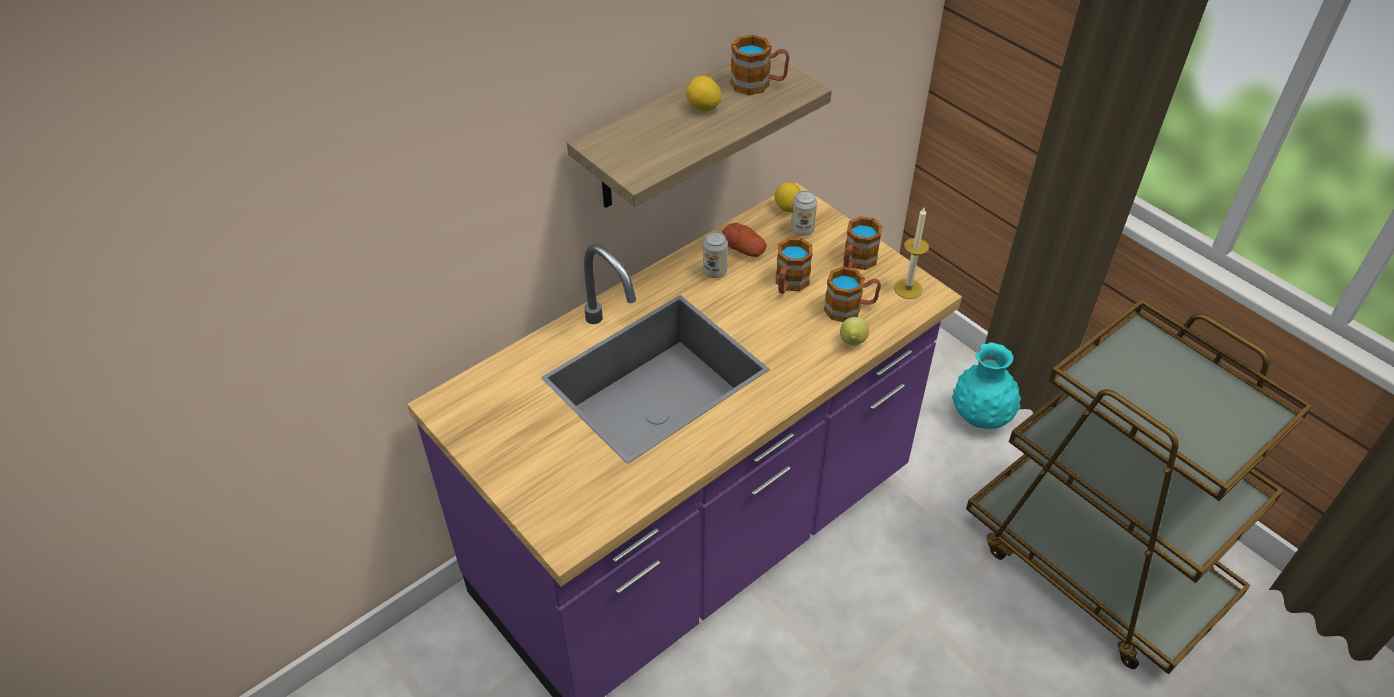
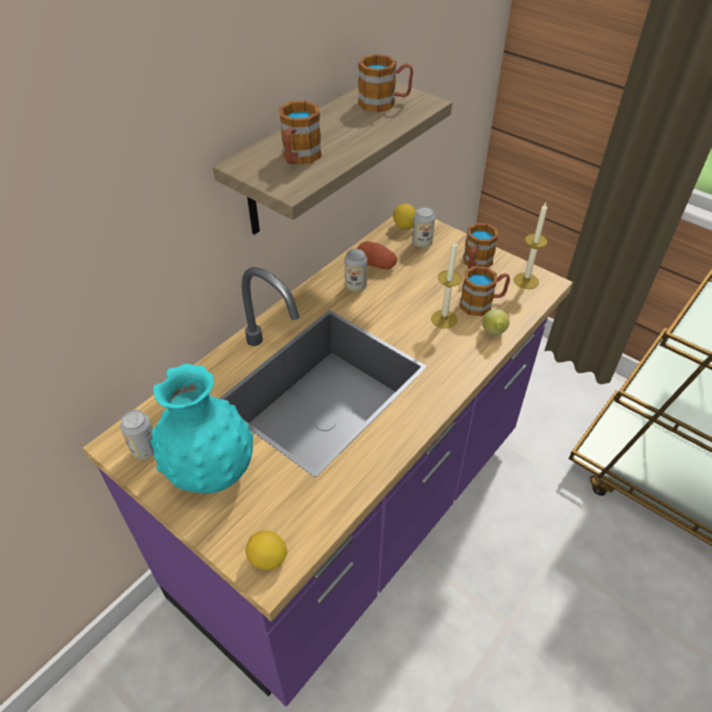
camera: 10 degrees left, 0 degrees up
(466, 414) = (145, 449): none -> can
(703, 108) = (339, 125): lemon -> lemon (268, 559)
(789, 284) = (423, 289): mug -> mug (299, 158)
(802, 320) = (444, 319): none -> candle
(980, 417) = (555, 382): turquoise vase -> turquoise vase (211, 471)

